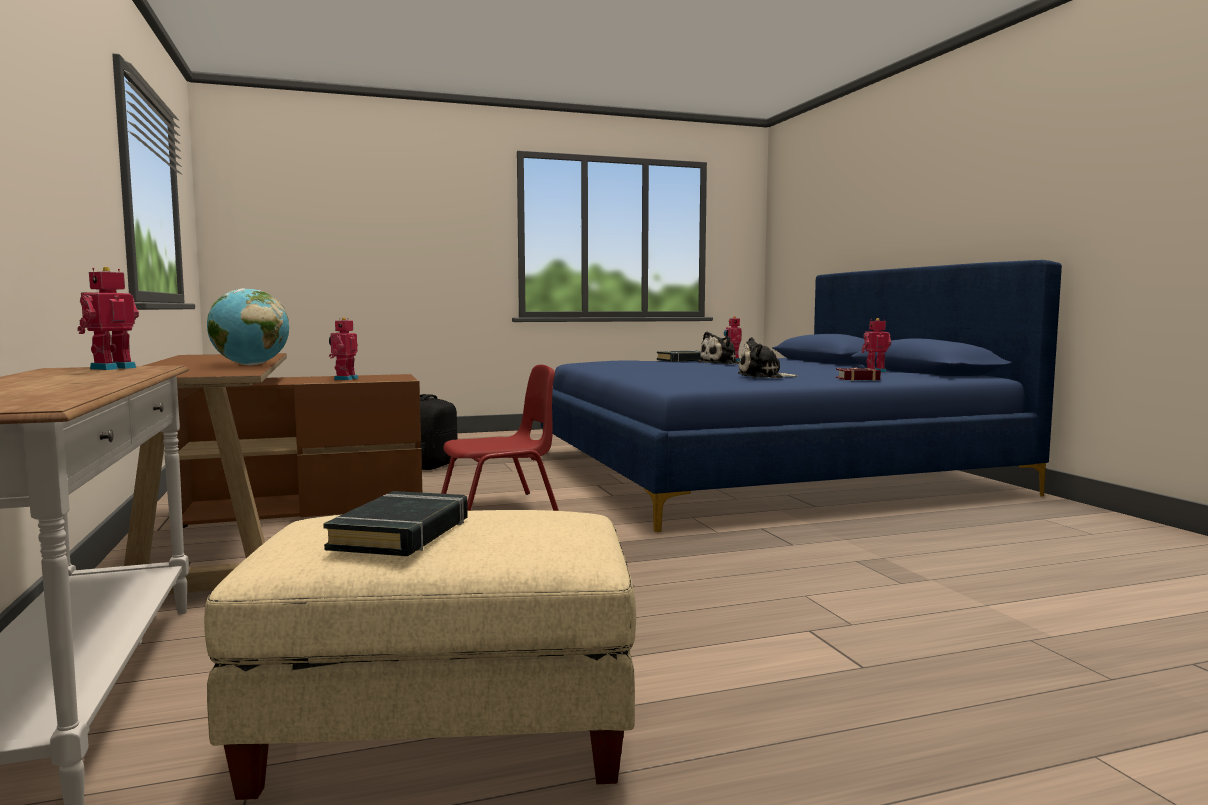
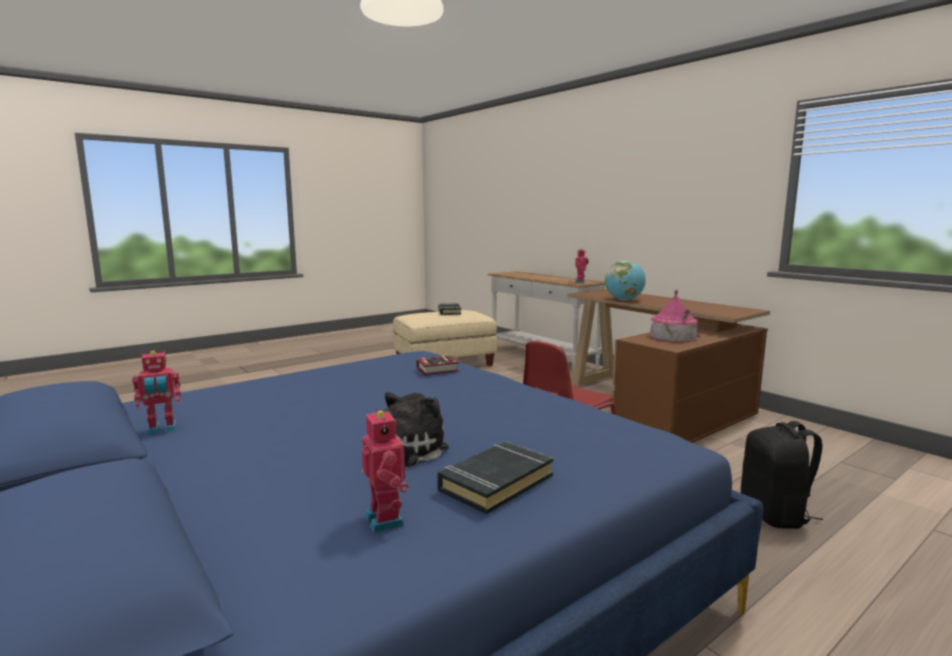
camera: 160 degrees right, 5 degrees up
(344, 379) = (672, 336): toy robot -> toy house
(763, 376) = (344, 380): plush toy -> none
(855, 379) = (241, 387): book -> book (439, 369)

